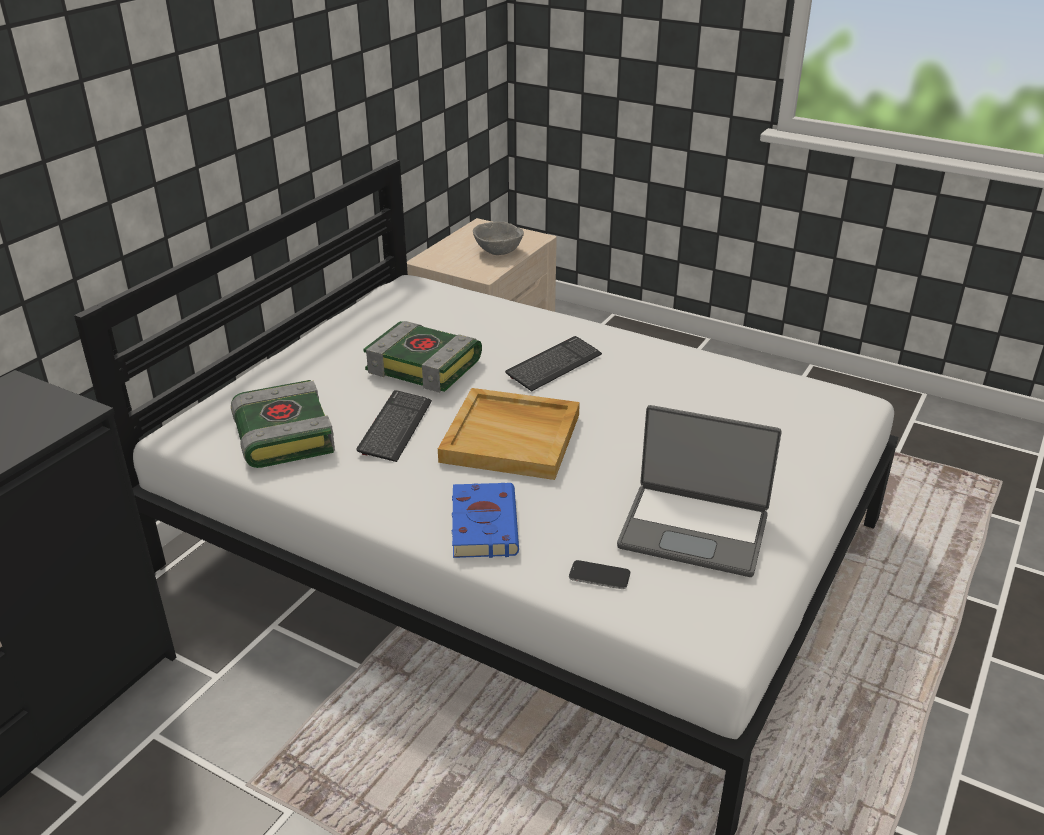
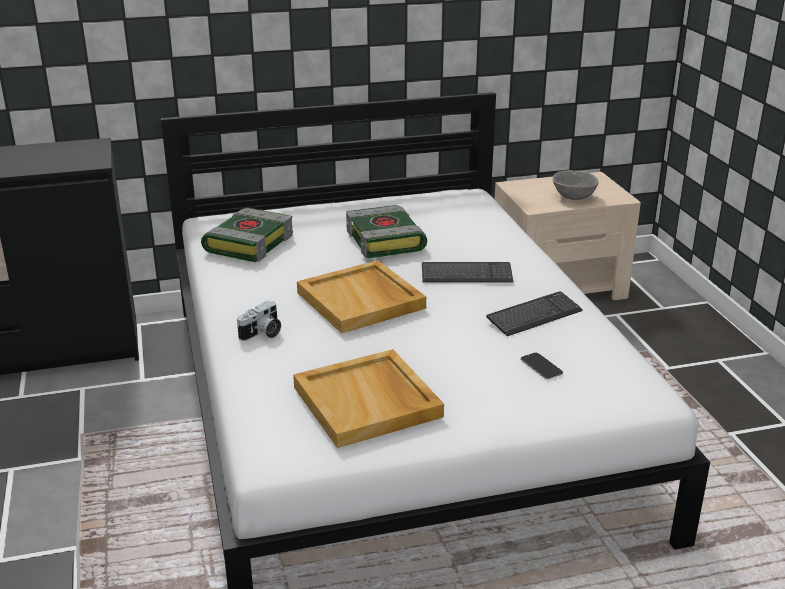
camera: 45 degrees right, 5 degrees down
(395, 427) = (310, 266): keyboard -> keyboard (534, 316)
(483, 523) = (262, 334): blue book -> camera
(599, 576) = (268, 391): phone -> phone (541, 367)
(694, 530) = (368, 402): laptop -> beige tray

